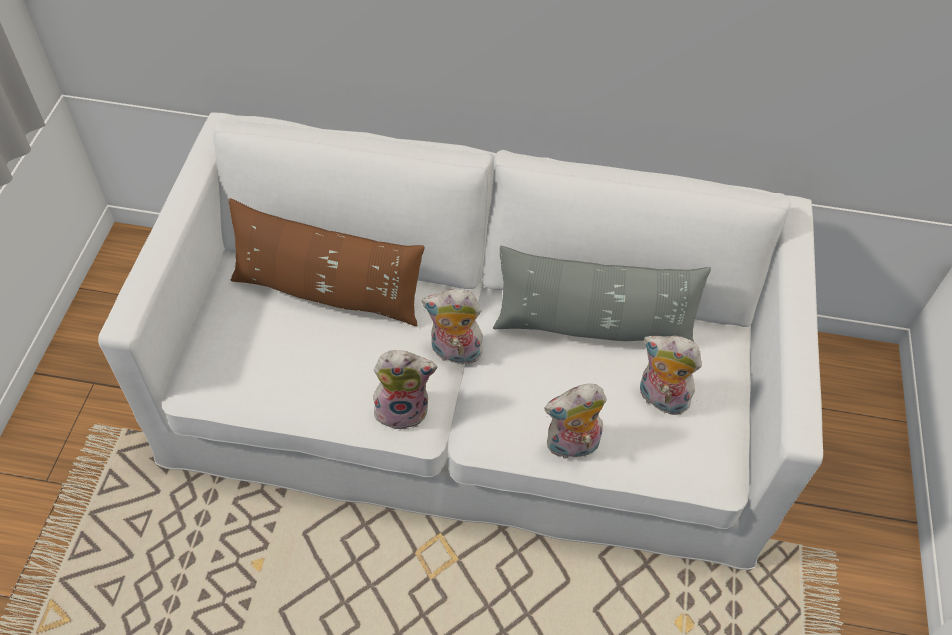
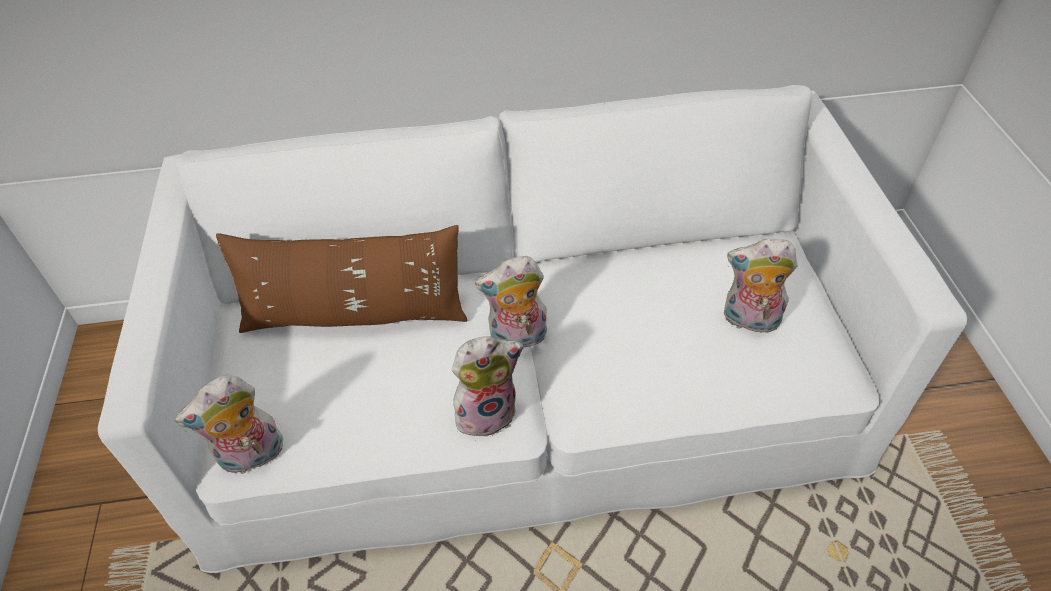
camera: 15 degrees left, 5 degrees down
(571, 446) = (683, 395): plush toy -> plush toy (251, 457)
(593, 327) = (649, 271): grey pillow -> none

